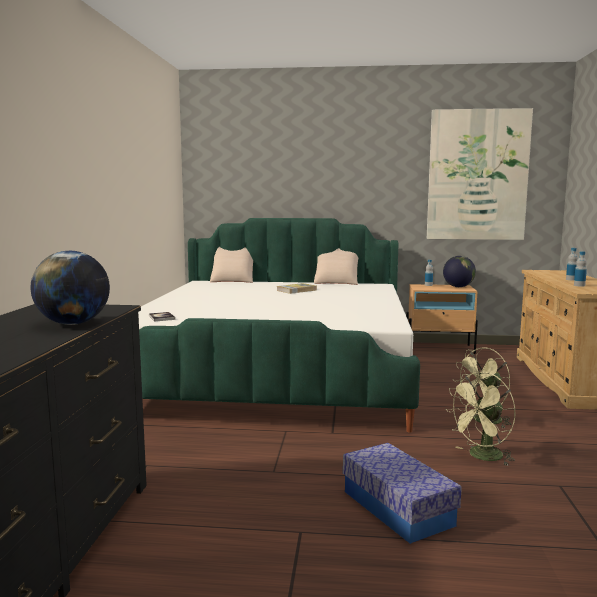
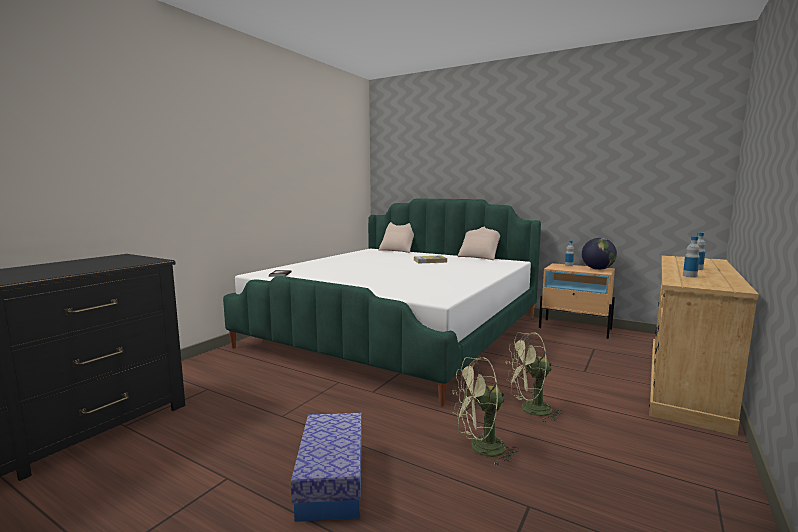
camera: 25 degrees right, 0 degrees up
(73, 324) = (81, 269): globe -> none
(477, 175) = (628, 155): picture -> none

